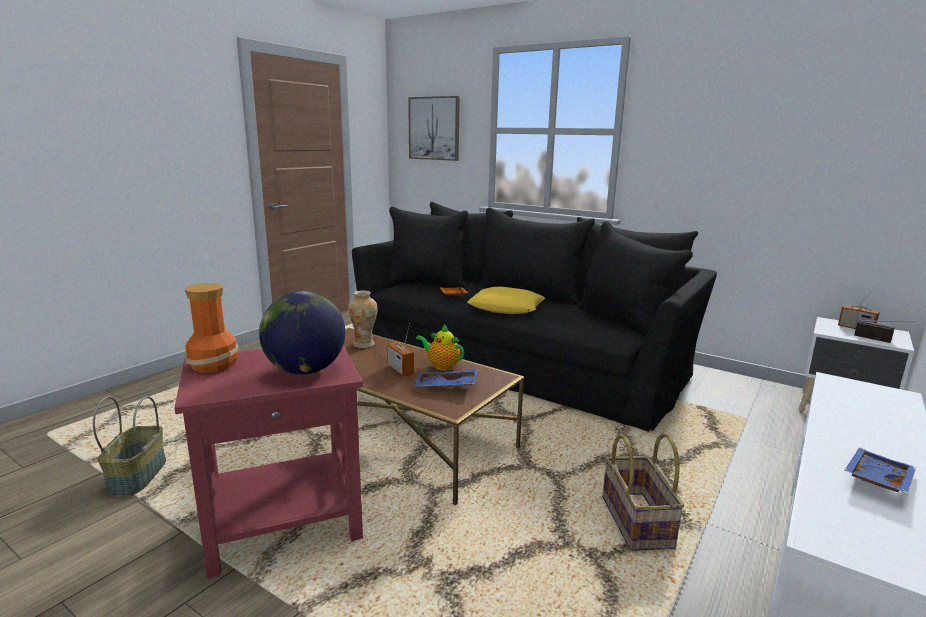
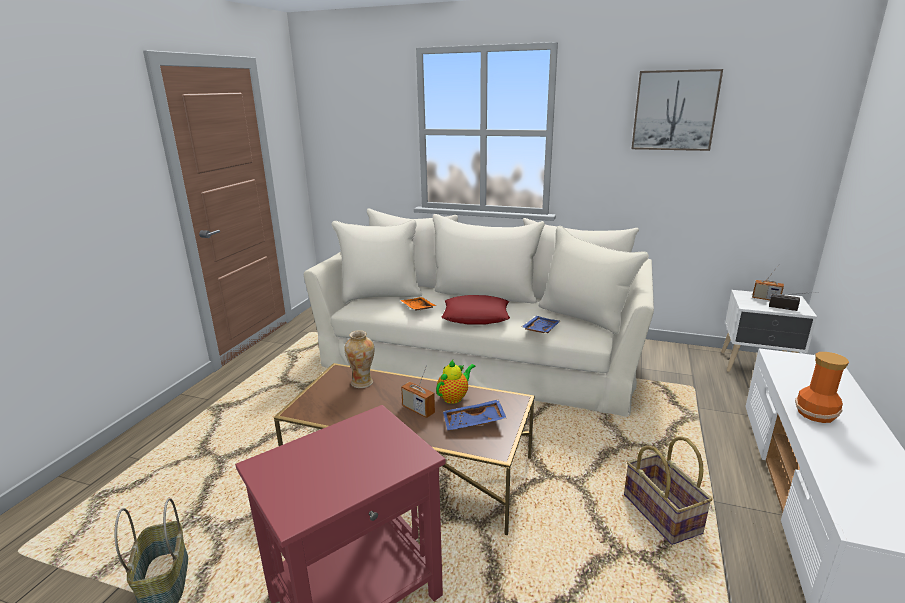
camera: 15 degrees left, 5 degrees up
(215, 365) = (278, 468): vase -> vase (816, 413)
(305, 371) = (380, 457): globe -> none
(434, 128) = (356, 130): picture -> picture (674, 110)
(441, 366) = (454, 397): teapot -> teapot turned 120 degrees clockwise
(506, 307) = (476, 316): yellow pillow -> red pillow
(518, 359) = (480, 357): black sofa -> beige sofa
(875, 479) = (859, 454): blue tray -> blue tray (540, 330)

